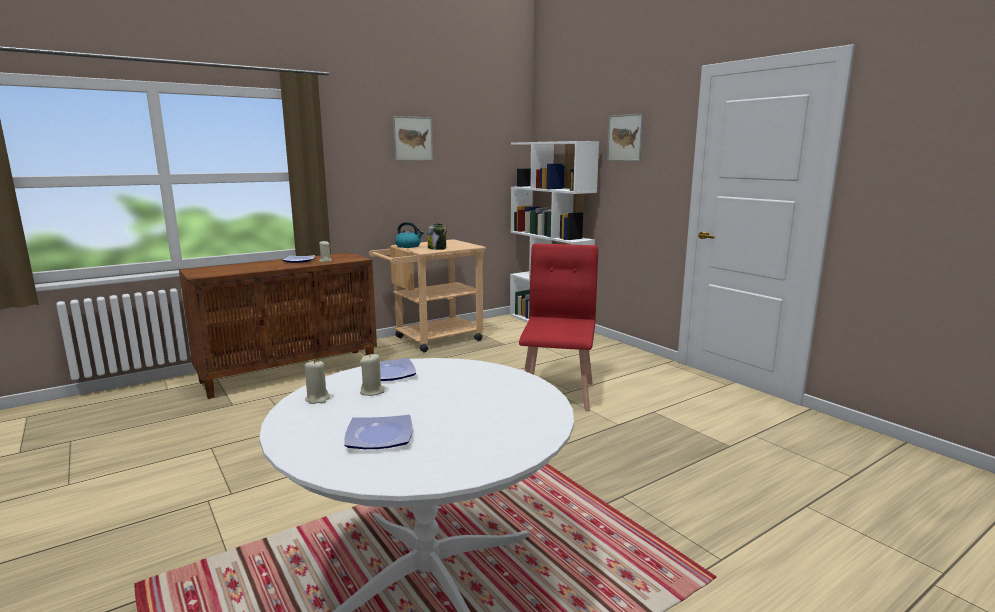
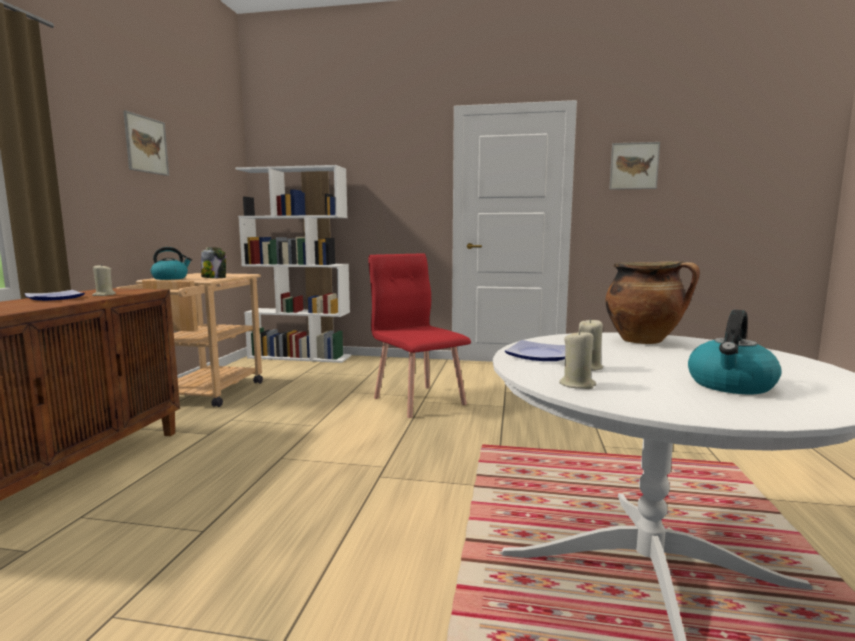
camera: 45 degrees left, 5 degrees down
(380, 437) = (731, 385): plate -> kettle
(508, 388) = (644, 341): none -> cooking pot
(625, 138) = (376, 165): picture -> picture (634, 166)

